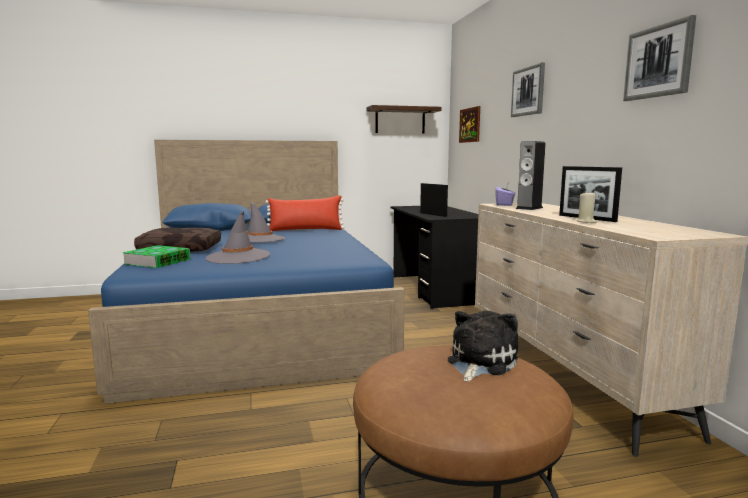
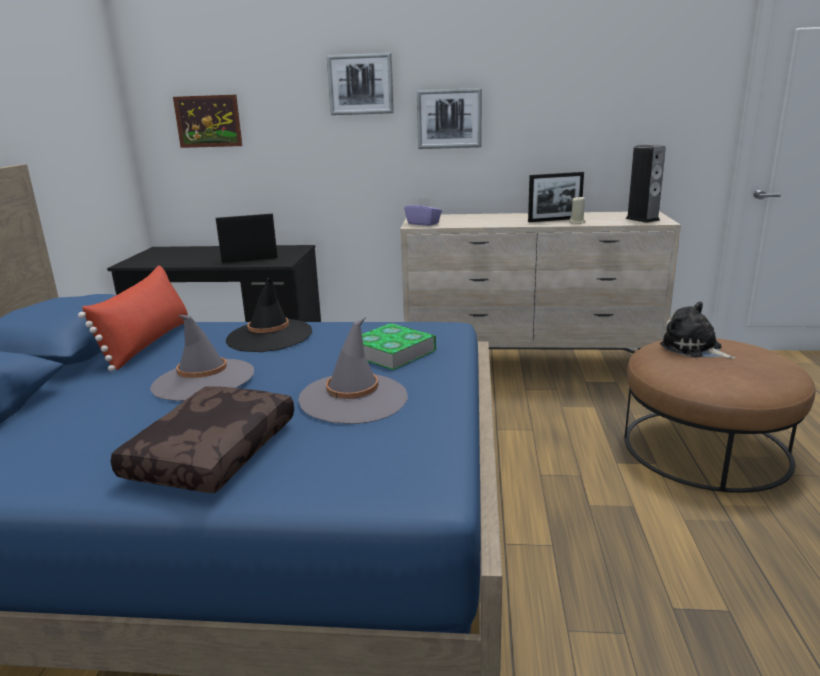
camera: 70 degrees left, 10 degrees up
(157, 261) = (333, 469): book -> book (392, 352)
(326, 240) = (269, 336): none -> black hat
(400, 120) = (80, 115): shelf -> none
(529, 208) = (464, 222): speaker -> speaker (642, 219)
(658, 62) = (563, 77): picture -> picture (449, 119)

